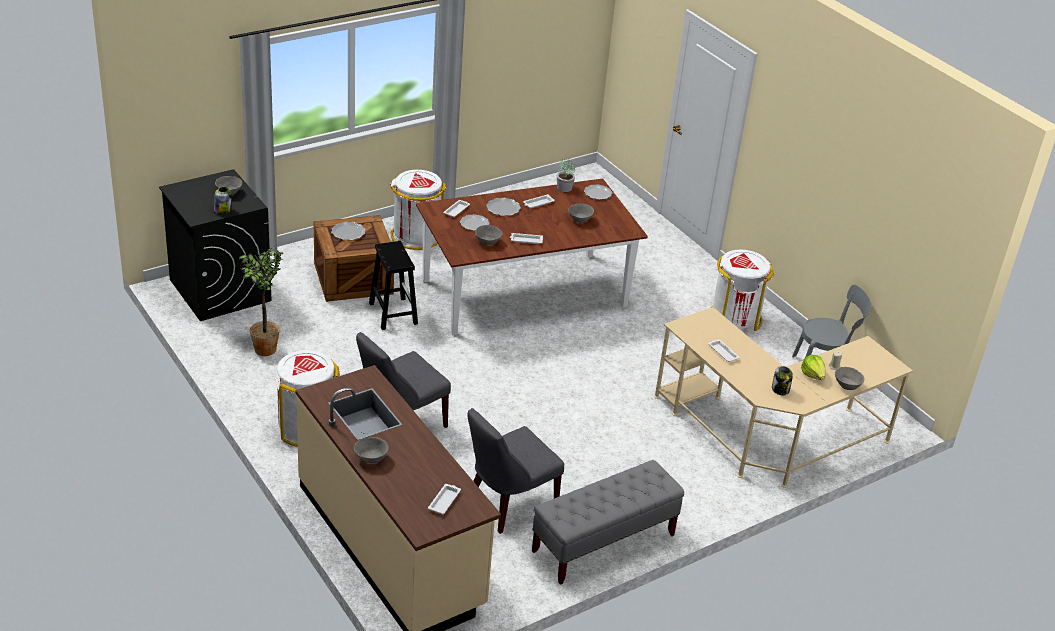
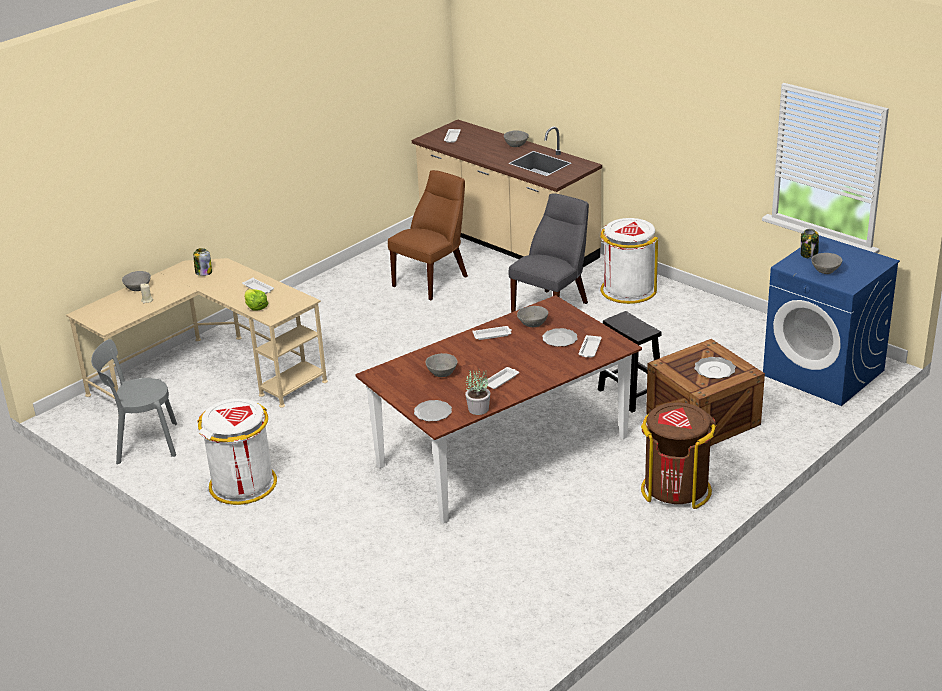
camera: 170 degrees right, 5 degrees down
(219, 290) = (824, 373): black washing machine -> blue washing machine
(265, 347) = (723, 335): potted plant -> none
(416, 236) = (676, 490): white trash can -> brown trash can
(503, 208) = (538, 364): plate -> none
(508, 504) = (433, 280): grey chair -> brown chair
(603, 543) = (349, 274): grey bench -> none
(813, 374) = (170, 290): lettuce -> lettuce (255, 307)

